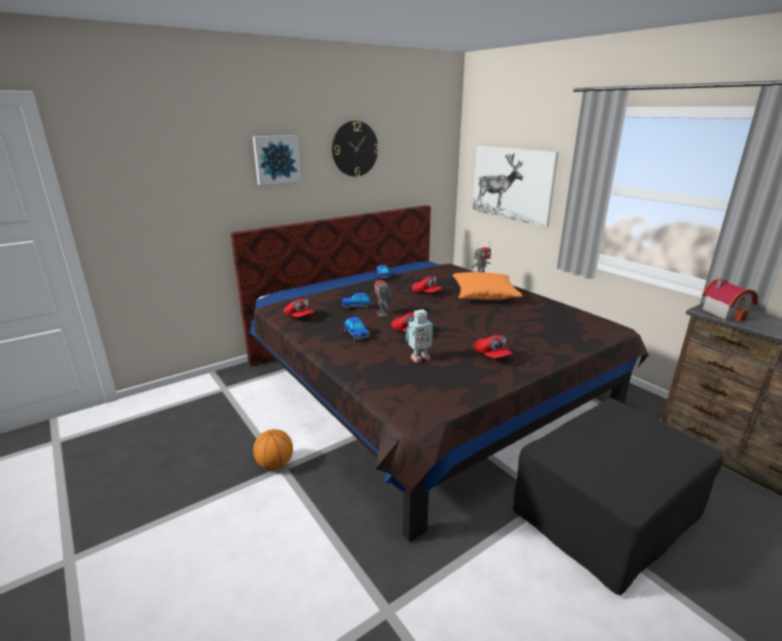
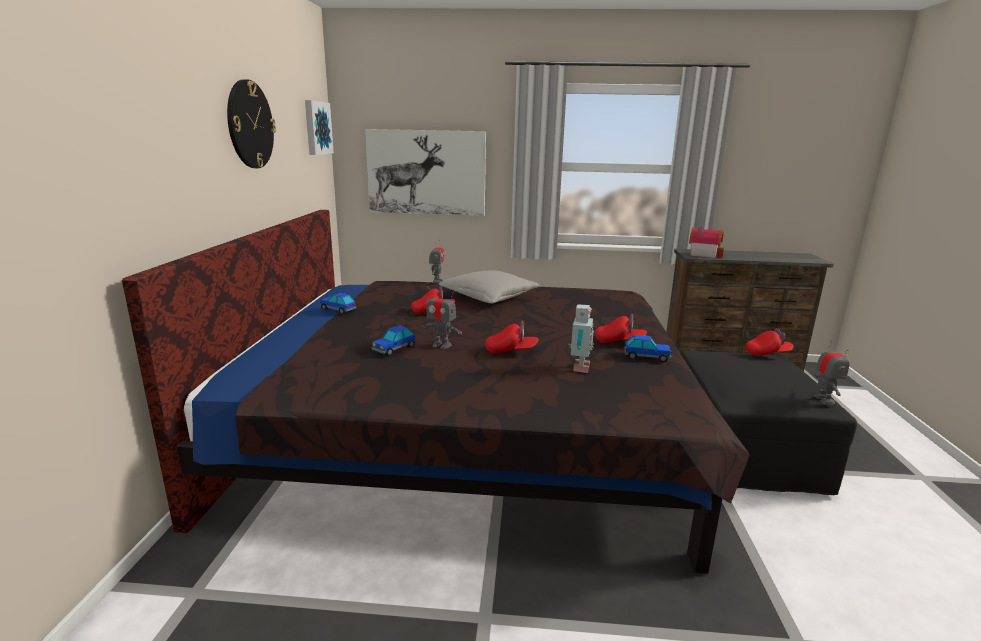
camera: 50 degrees left, 5 degrees down
(275, 464) = (468, 621): basketball -> none
(276, 159) = (165, 134): picture -> picture (317, 128)
(299, 317) = (350, 386): red cap -> red cap (767, 353)
(356, 335) = (471, 375): toy car -> toy car (646, 357)
(484, 295) = (488, 298): orange pillow -> grey pillow
(631, 492) = (824, 400): none -> toy robot

